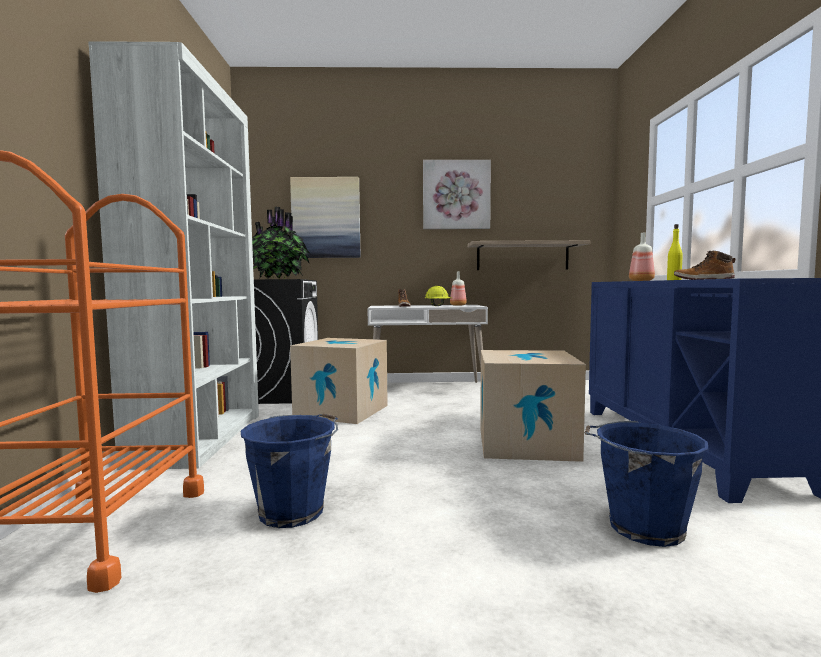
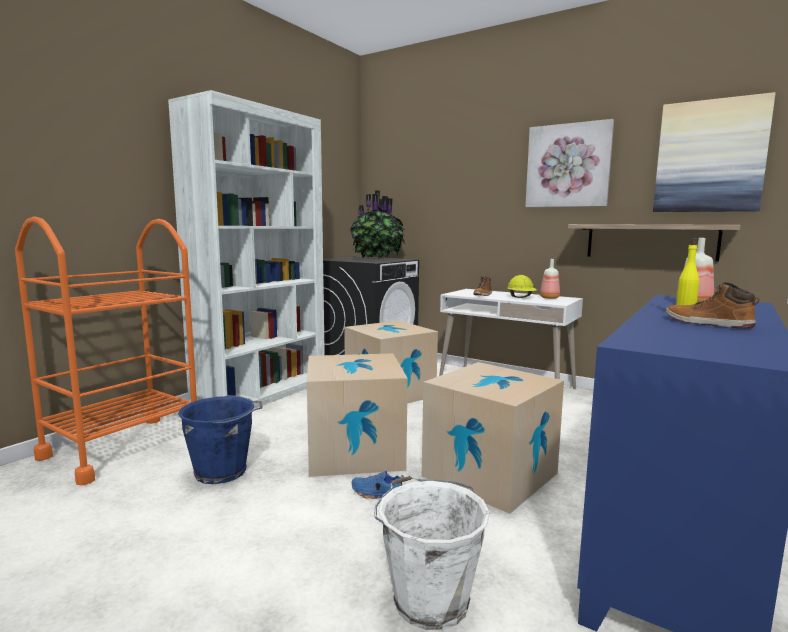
camera: 35 degrees right, 5 degrees up
(326, 218) = (431, 196): picture -> picture (710, 157)
(397, 458) = (354, 452): none -> cardboard box
(477, 480) = (377, 494): none -> blue shoe
(642, 527) = (429, 599): blue bucket -> white bucket

